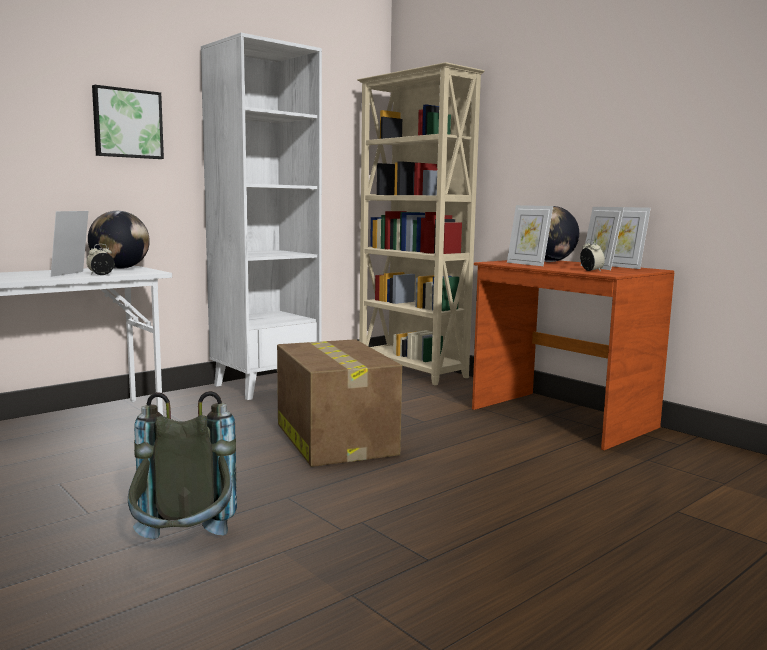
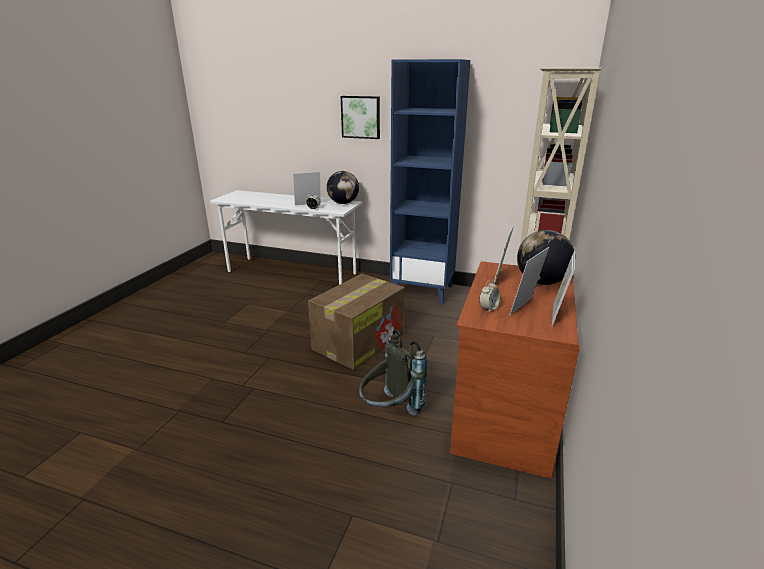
camera: 60 degrees right, 15 degrees up
(184, 551) = (201, 355): grey backpack -> grey backpack (390, 411)
(266, 385) = (423, 291): white bookcase -> blue bookcase

